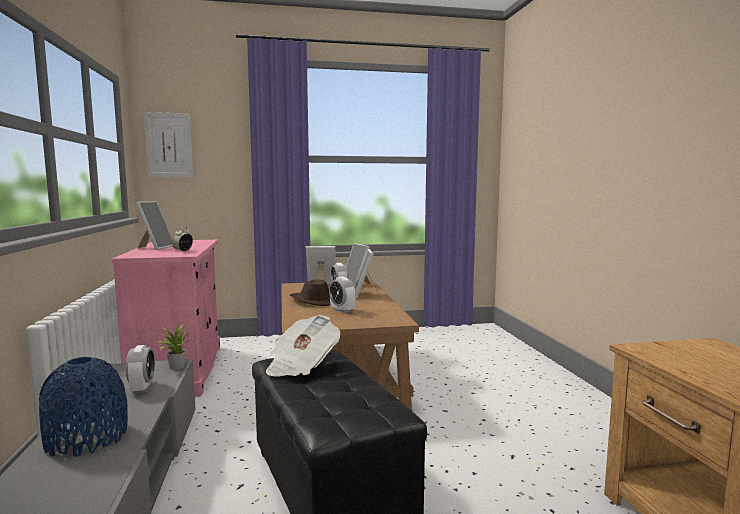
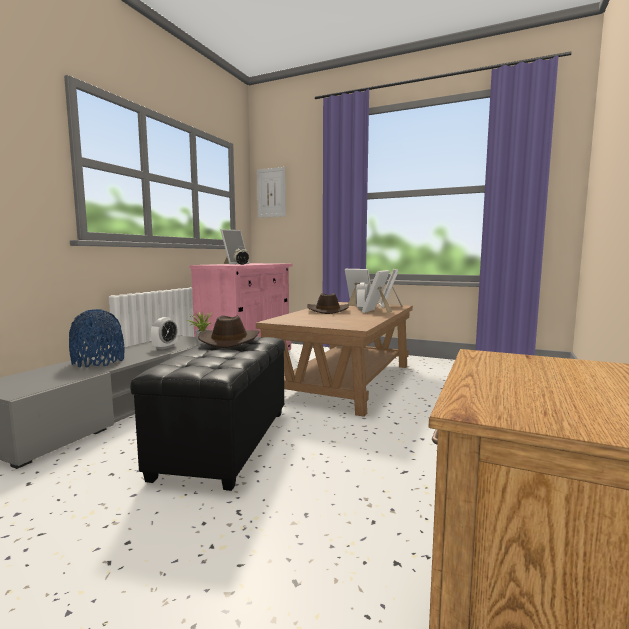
camera: 35 degrees right, 0 degrees up
(301, 365) = (229, 340): newspaper -> brown hat
(342, 310) = (331, 317): alarm clock -> none

